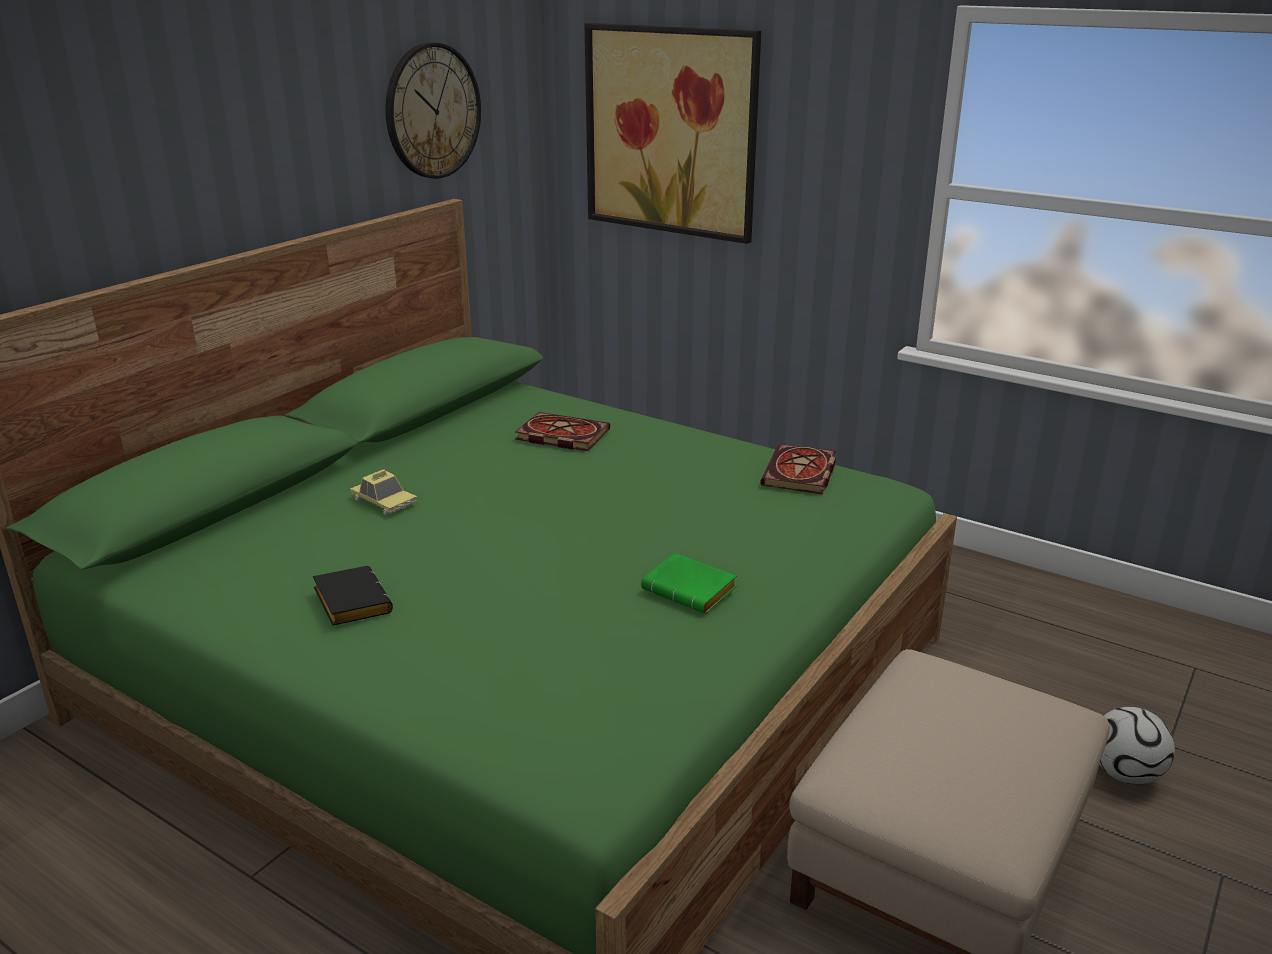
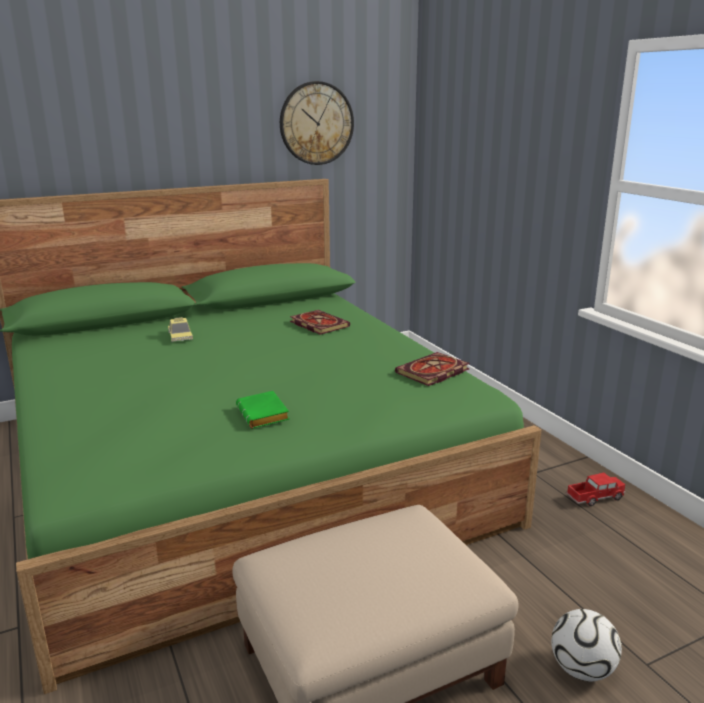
camera: 30 degrees right, 5 degrees down
(349, 602) = (93, 375): black book -> none
(670, 131) = (469, 144): picture -> none
(965, 581) = (595, 497): none -> toy truck

